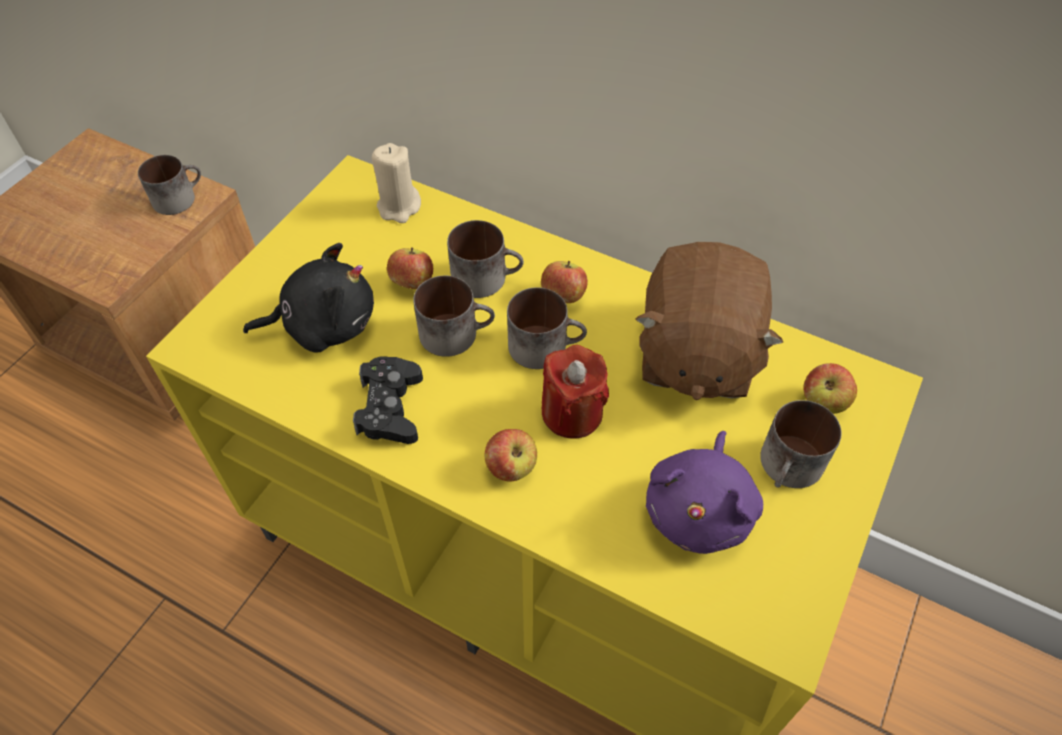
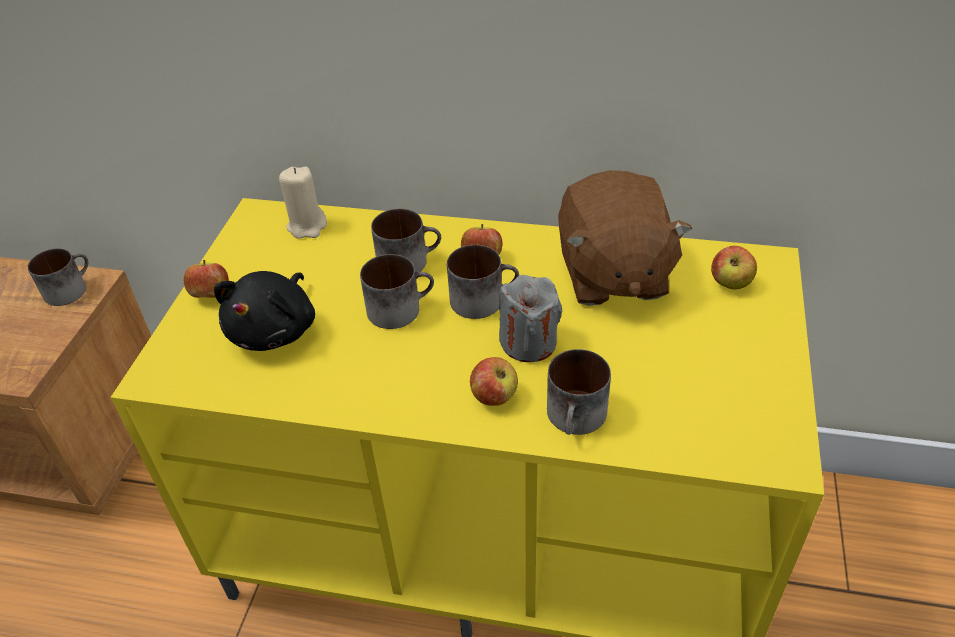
camera: 15 degrees left, 10 degrees down
(324, 324) = (275, 330): black plush toy -> black plush toy turned 135 degrees clockwise
(390, 407) = (365, 379): black game controller -> none
(412, 282) = (344, 280): apple -> apple (211, 295)
(572, 413) = (528, 343): red candle -> grey candle
(700, 509) = (668, 385): purple plush toy -> none
(790, 469) = (727, 337): mug -> mug (577, 418)

